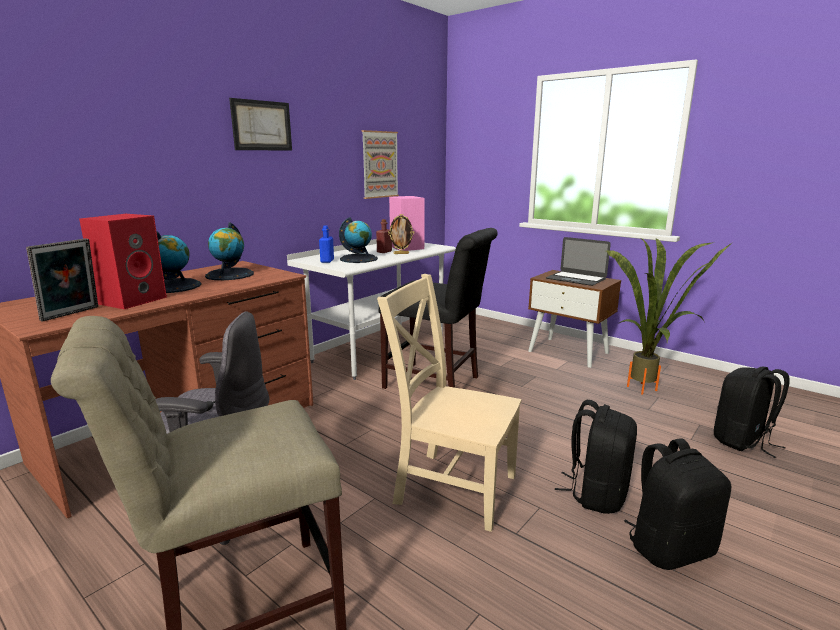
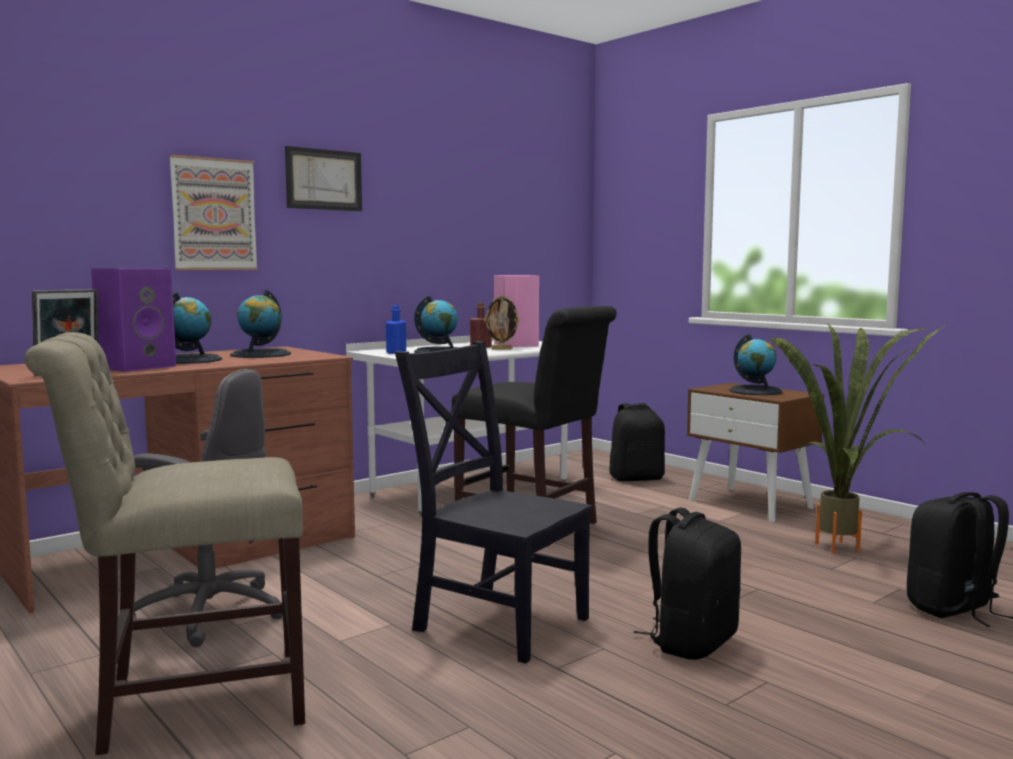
camera: 10 degrees right, 10 degrees down
(132, 300) = (137, 367): red speaker -> purple speaker
(379, 164) = (488, 235): picture -> picture (214, 214)
(451, 487) = (496, 622): beige chair -> black chair
(576, 278) = (755, 391): laptop -> globe
(669, 548) = (759, 697): black backpack -> black backpack (636, 478)

